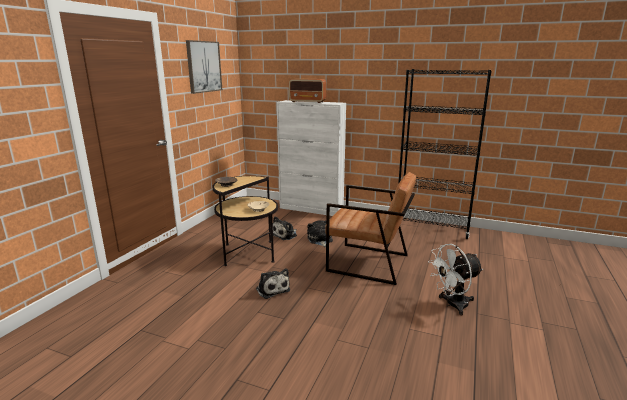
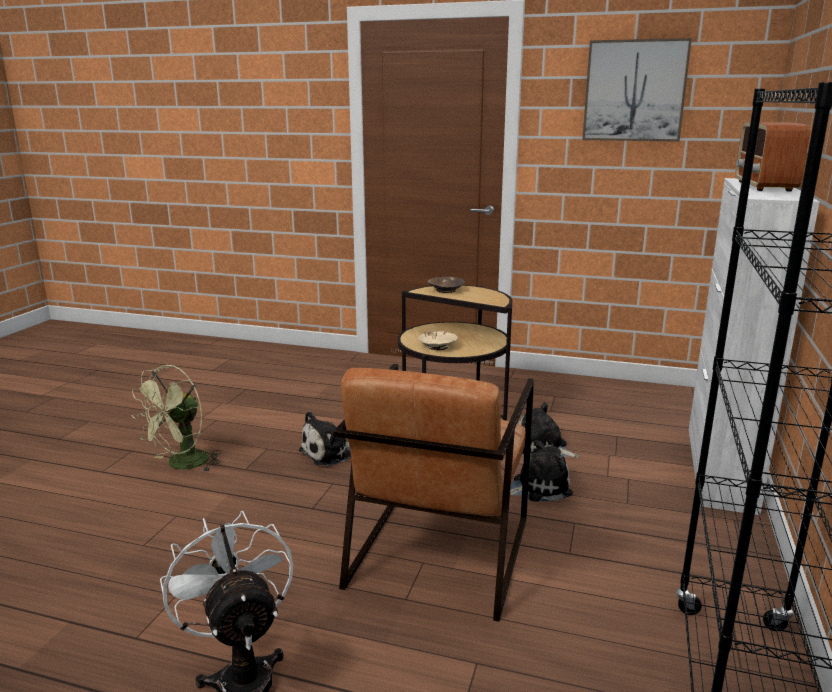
camera: 85 degrees right, 0 degrees up
(270, 347) = (182, 465): none -> green fan

